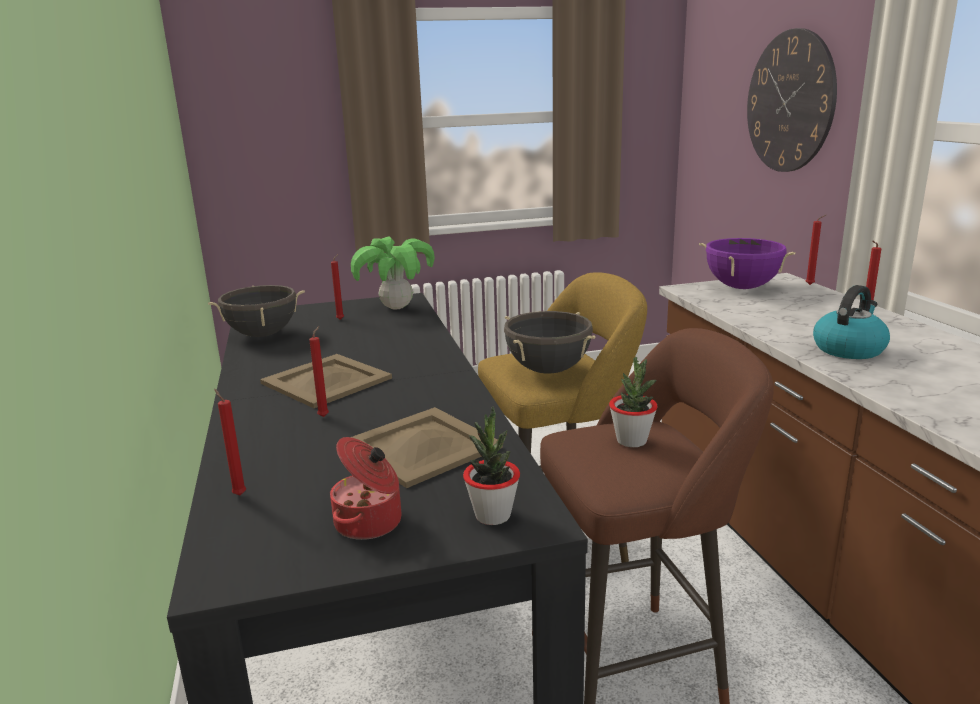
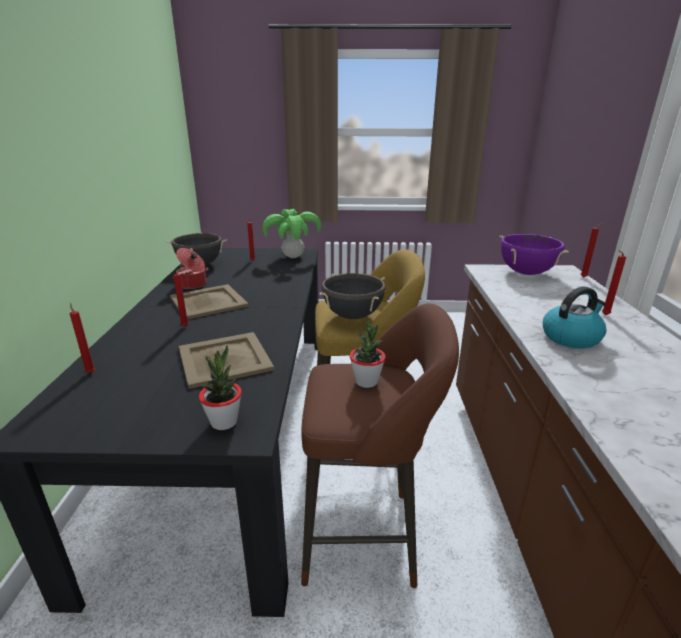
camera: 15 degrees right, 5 degrees up
(370, 523) = (145, 410): cooking pot -> cooking pot (193, 285)
(790, 102) = (604, 129): wall clock -> none

